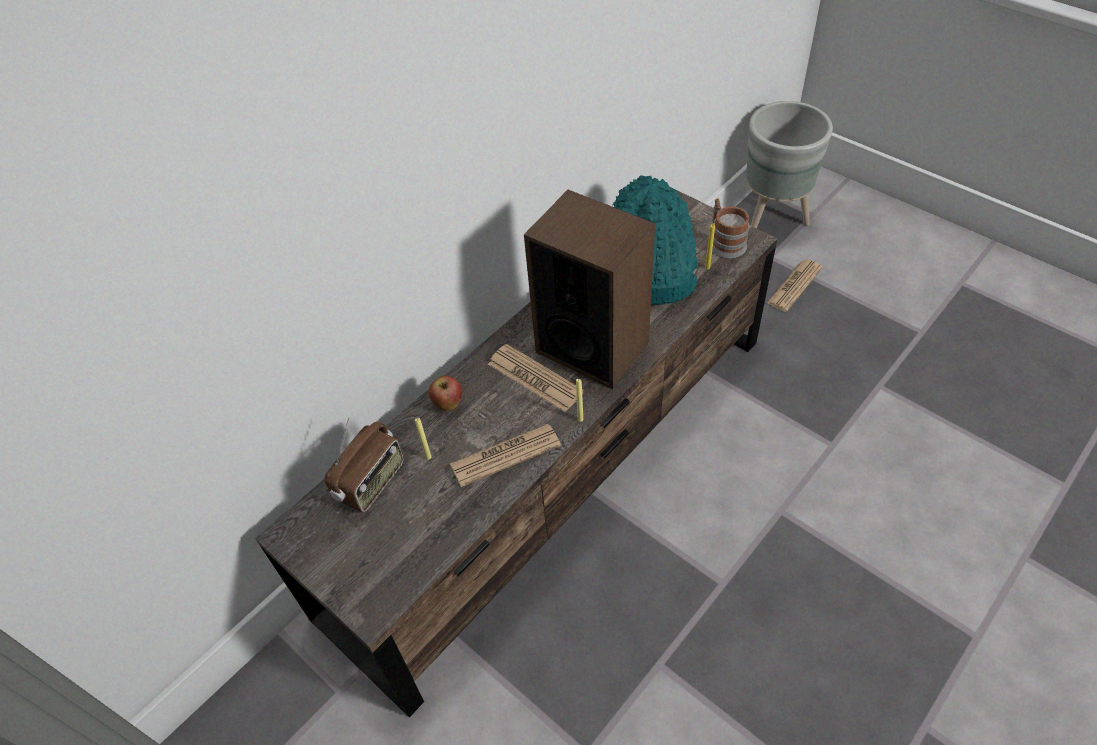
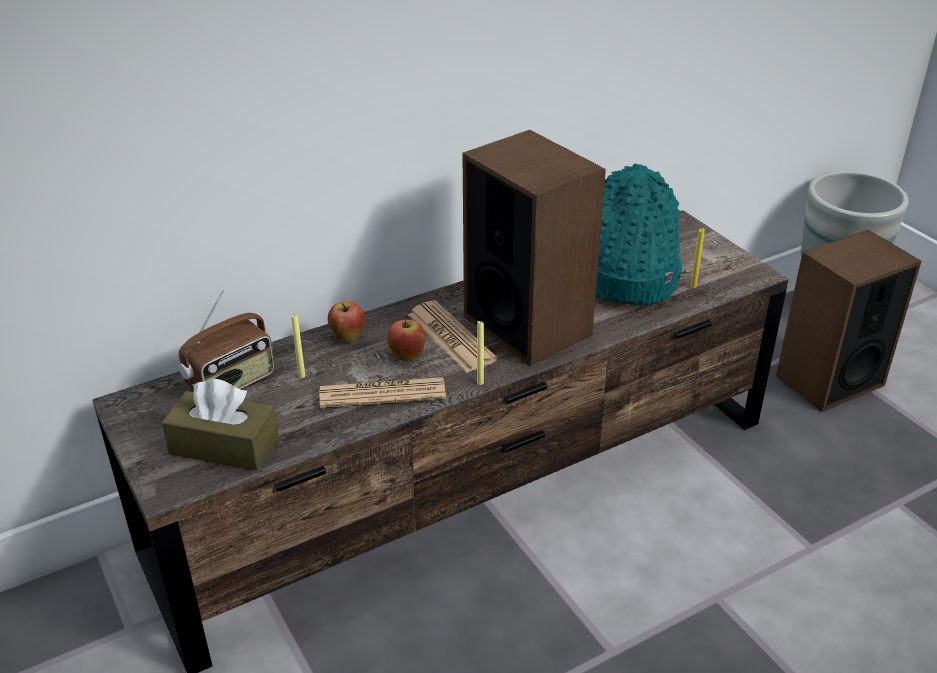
camera: 15 degrees right, 15 degrees down
(398, 551) = (224, 446): none -> brown tissue box
(507, 409) = (407, 356): none -> apple
(724, 242) = (724, 269): mug -> none
(794, 286) = (829, 380): newspaper -> speaker

